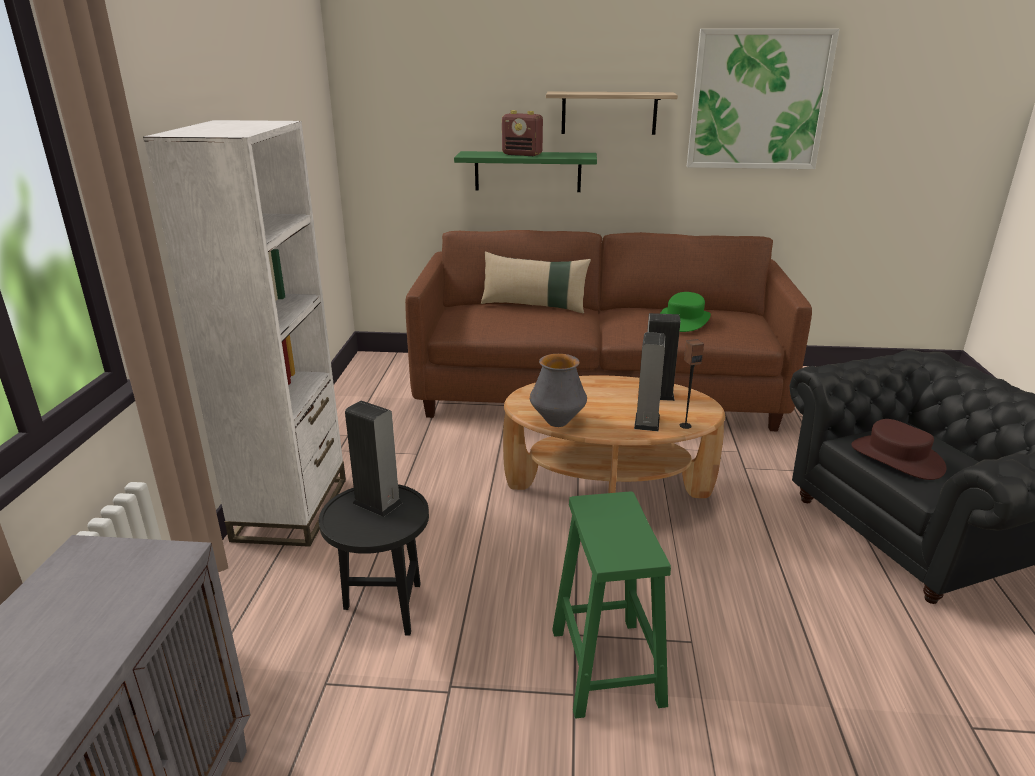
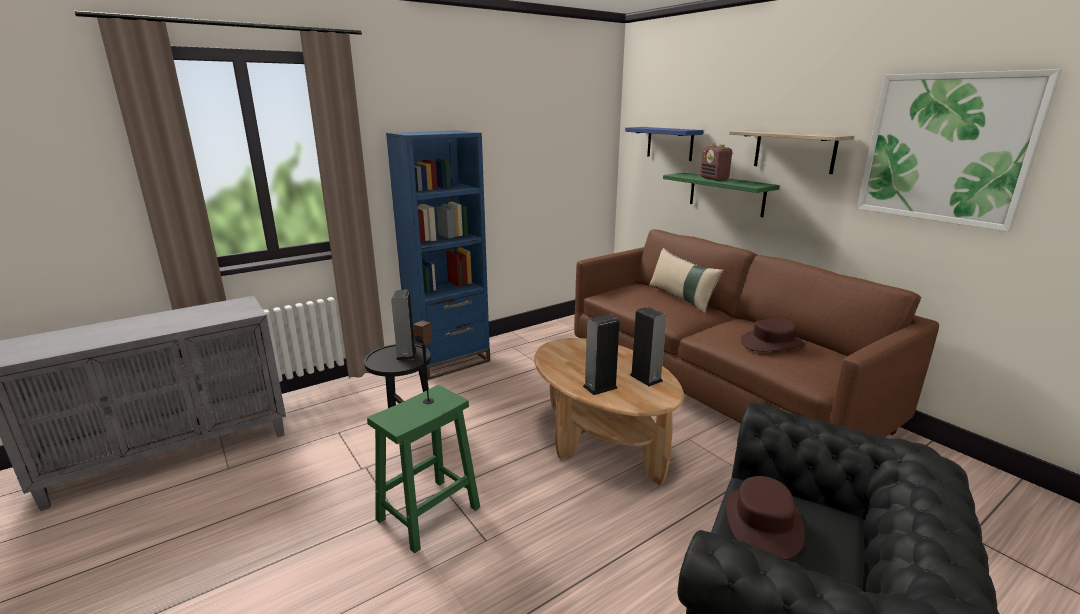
camera: 50 degrees right, 5 degrees down
(291, 509) = (449, 361): white bookcase -> blue bookcase
(430, 114) = (670, 143): none -> blue shelf
(557, 422) = (550, 362): vase -> none
(684, 320) = (772, 343): green hat -> brown hat
(685, 425) = (618, 401): speaker -> speaker (428, 401)

